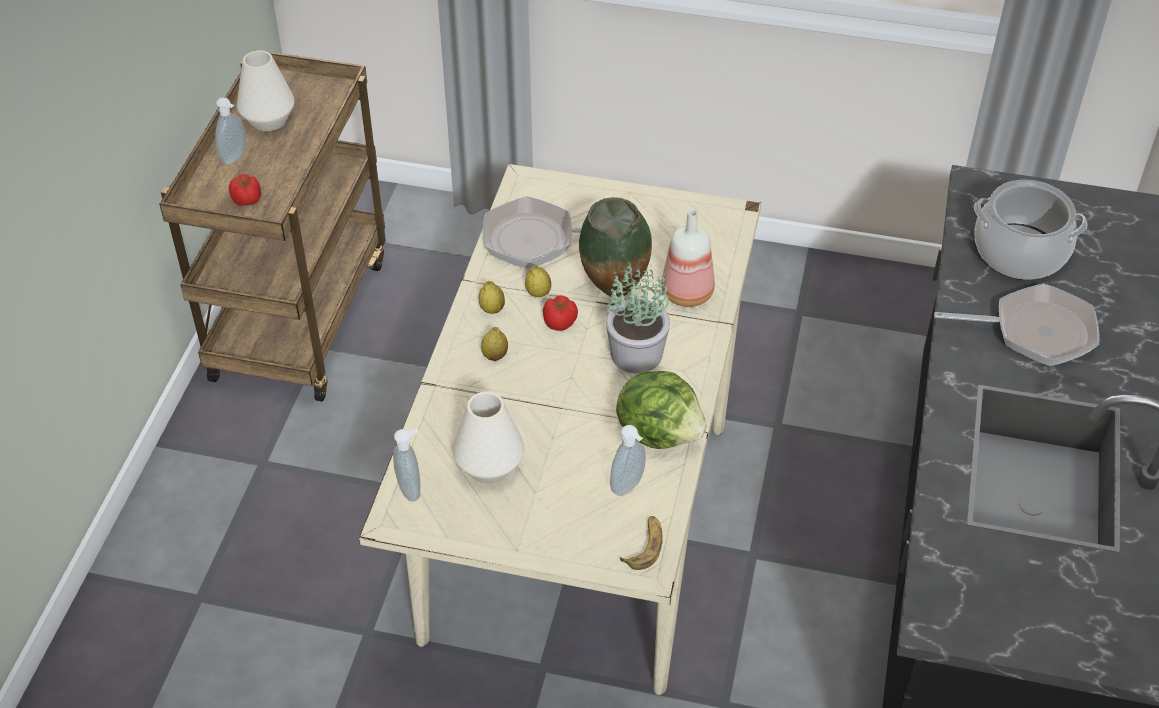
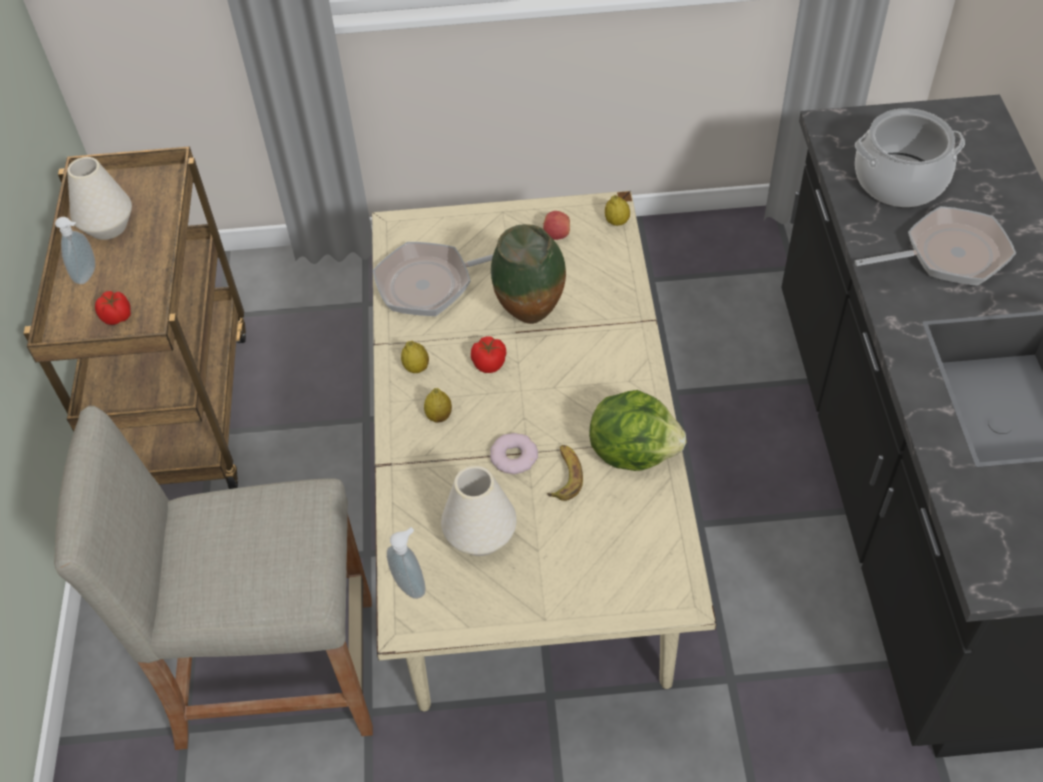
camera: 15 degrees left, 5 degrees up
(299, 572) = (277, 671): none -> beige stool
(538, 293) = (455, 338): lemon -> lemon (617, 222)
(547, 408) = (513, 457): none -> donut
(629, 487) = (627, 517): soap dispenser -> none
(637, 353) = (578, 375): potted plant -> none
(644, 546) = (669, 576): banana -> banana (565, 475)
(671, 225) = (556, 235): none -> apple
(689, 292) = (601, 299): bottle -> none

